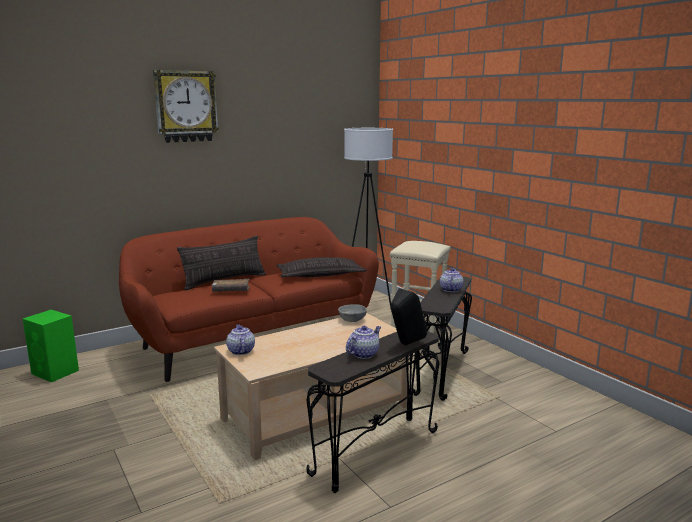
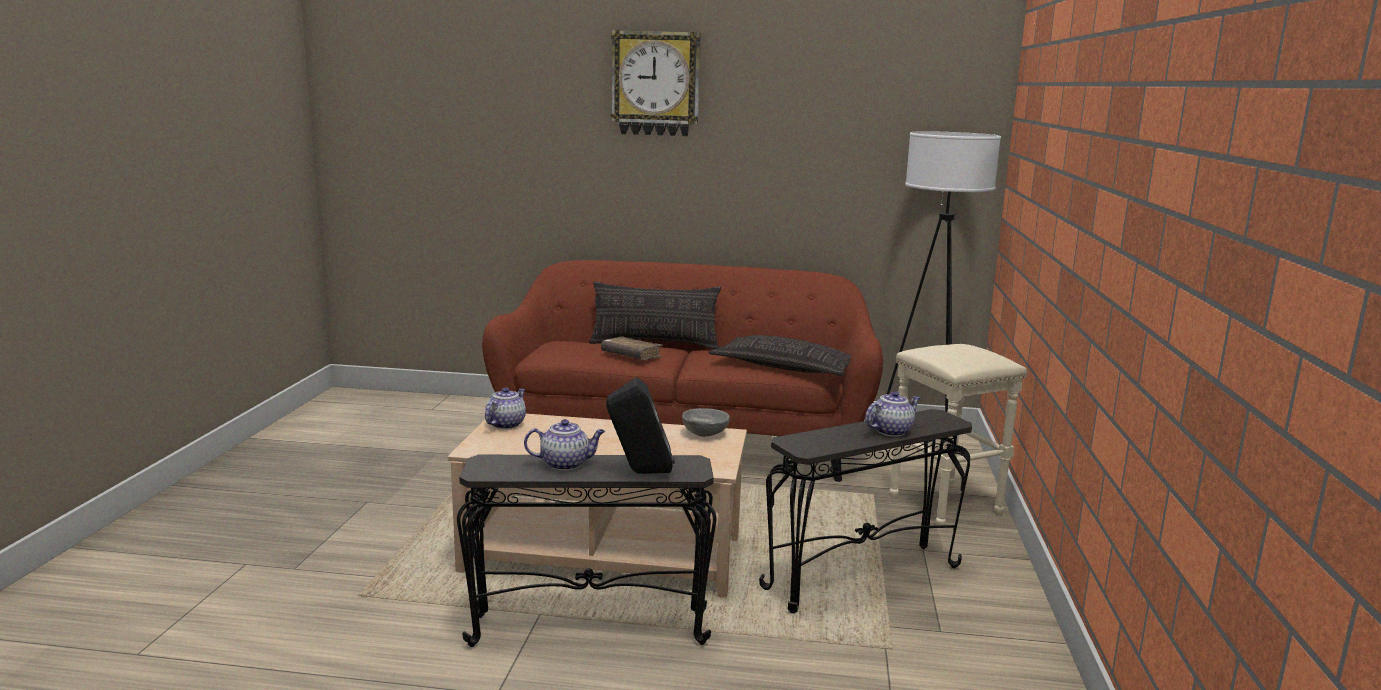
camera: 40 degrees right, 0 degrees up
(56, 372) = (440, 410): green speaker -> none

